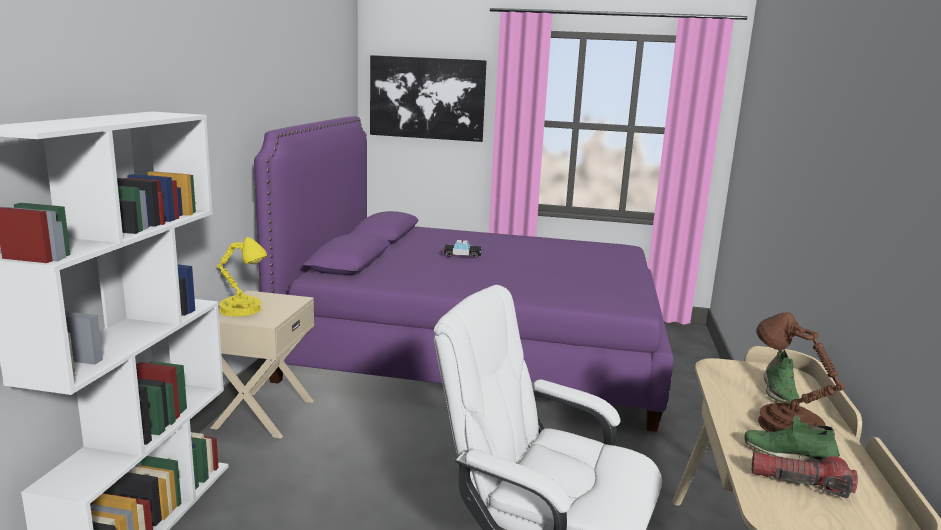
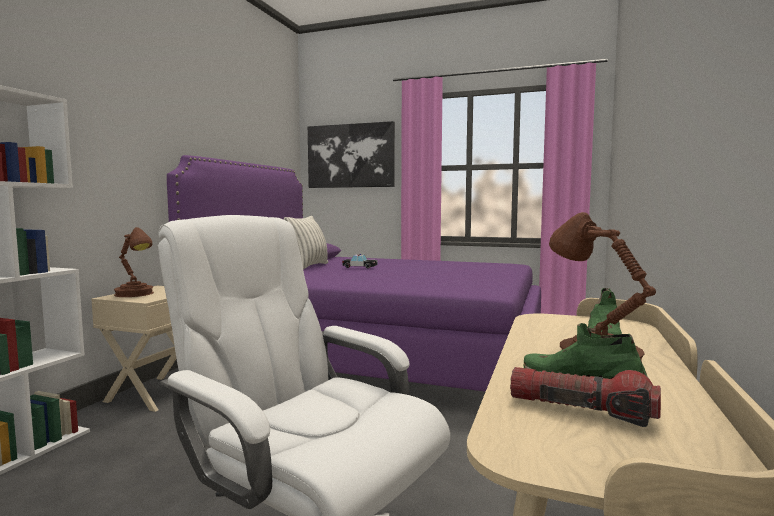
camera: 10 degrees right, 10 degrees down
(243, 310) = (136, 294): yellow table lamp -> brown table lamp
(399, 252) = (308, 266): none -> pillow

